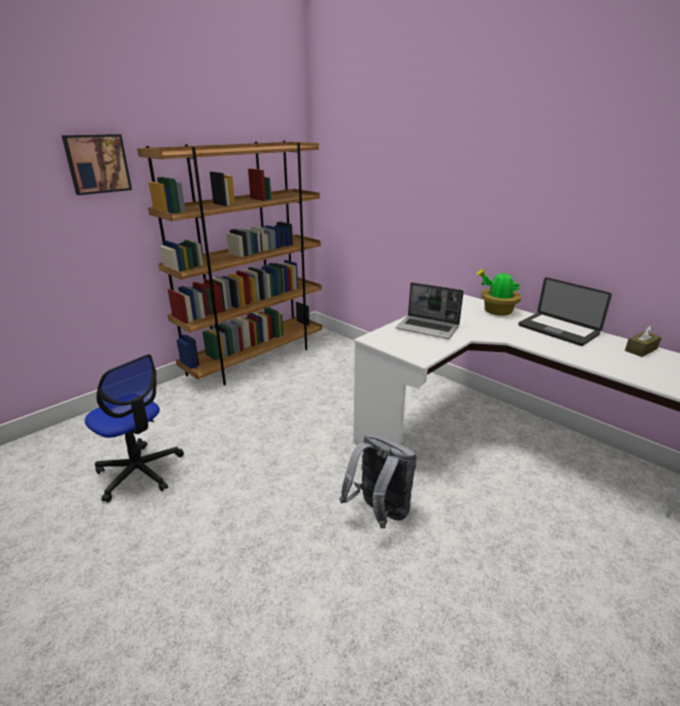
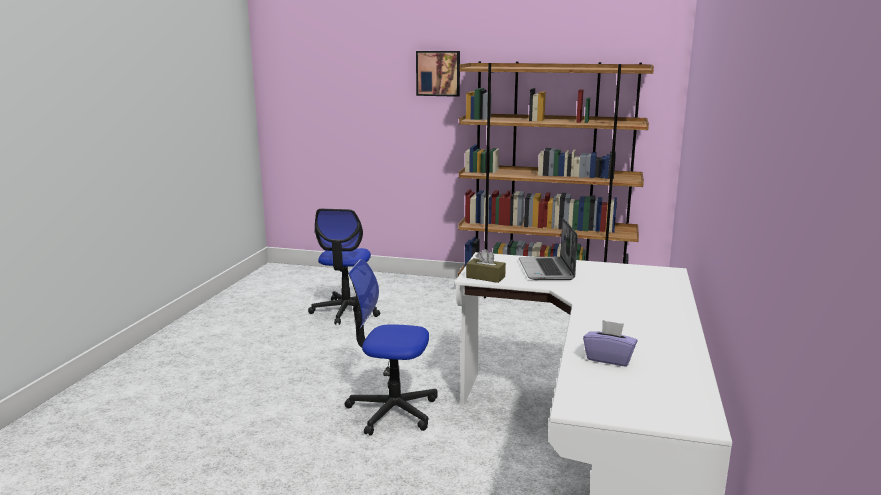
camera: 60 degrees right, 10 degrees down
(379, 513) = (392, 410): grey backpack -> office chair
(496, 311) = (659, 290): potted plant -> none
(558, 330) = (659, 323): laptop -> none
(617, 362) = (609, 358): none -> purple tissue box
(641, 350) = (681, 372): brown tissue box -> brown tissue box (485, 277)

